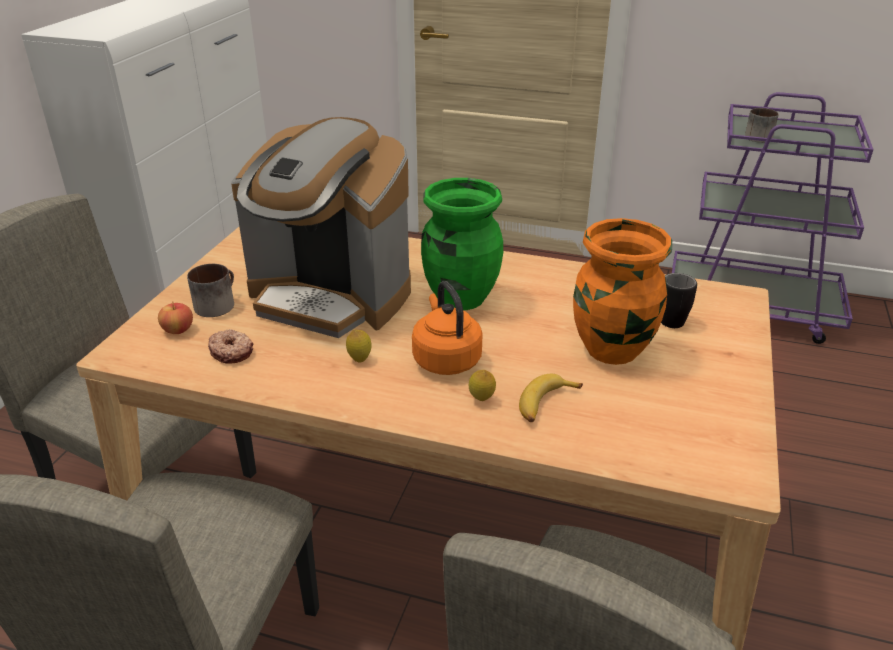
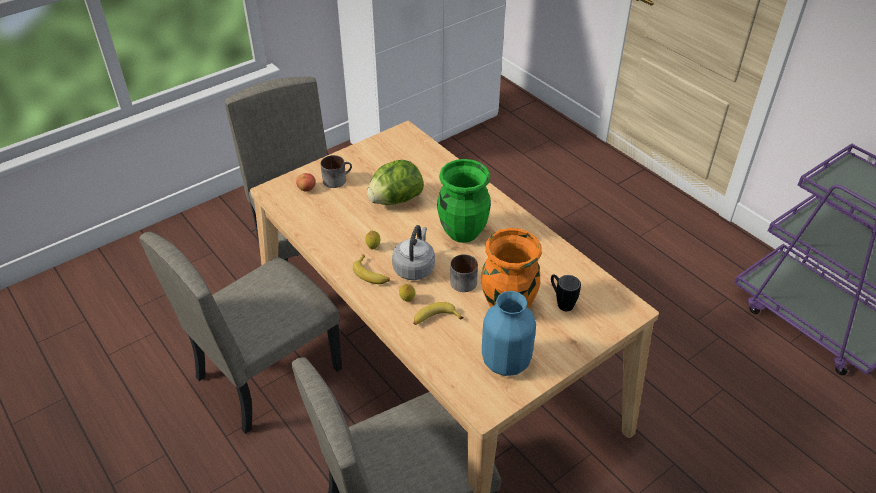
camera: 35 degrees right, 10 degrees up
(232, 352) = (319, 214): donut -> none
(331, 297) = (395, 200): coffee machine -> lettuce
(394, 391) = (371, 274): none -> banana
(445, 359) = (414, 267): orange kettle -> grey kettle
(689, 411) = (505, 362): none -> blue vase
(755, 136) = (837, 183): mug -> mug (464, 279)

